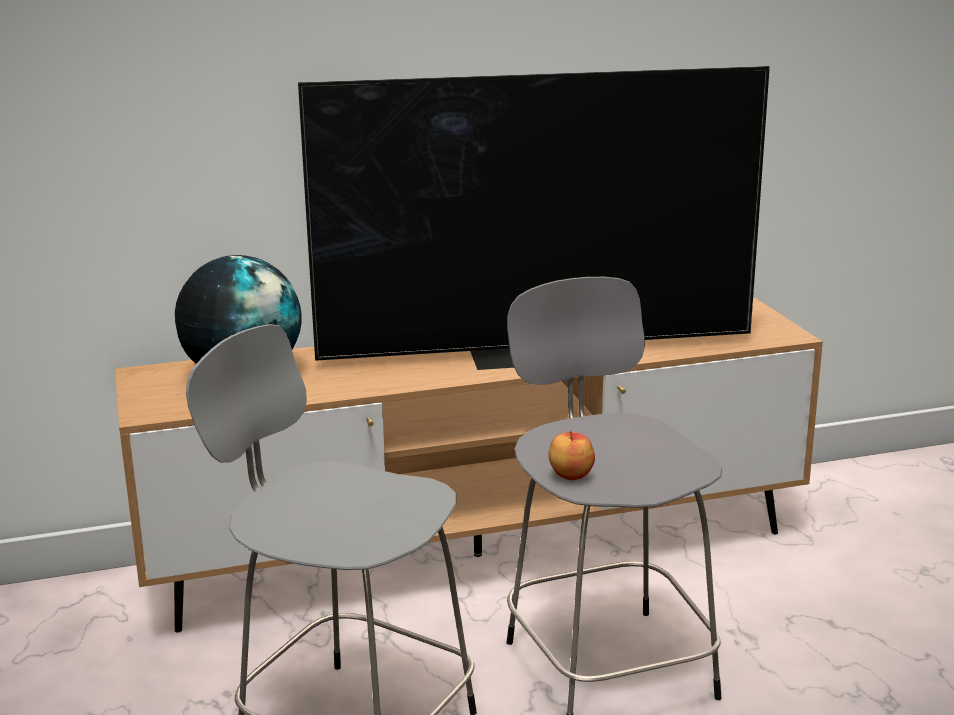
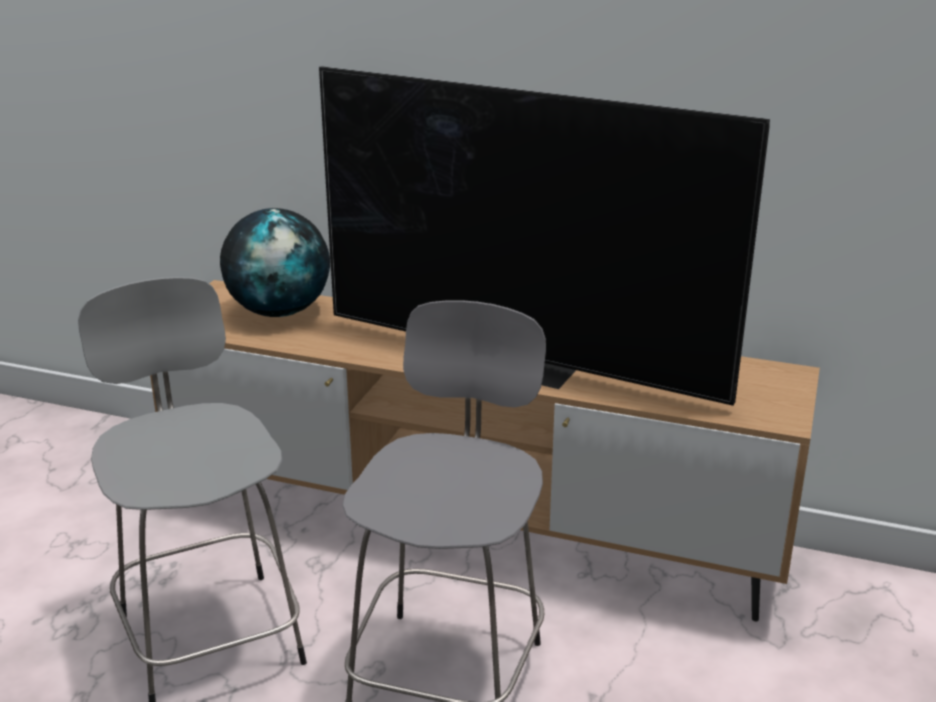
camera: 35 degrees right, 5 degrees up
(570, 475) = (378, 488): apple -> none

